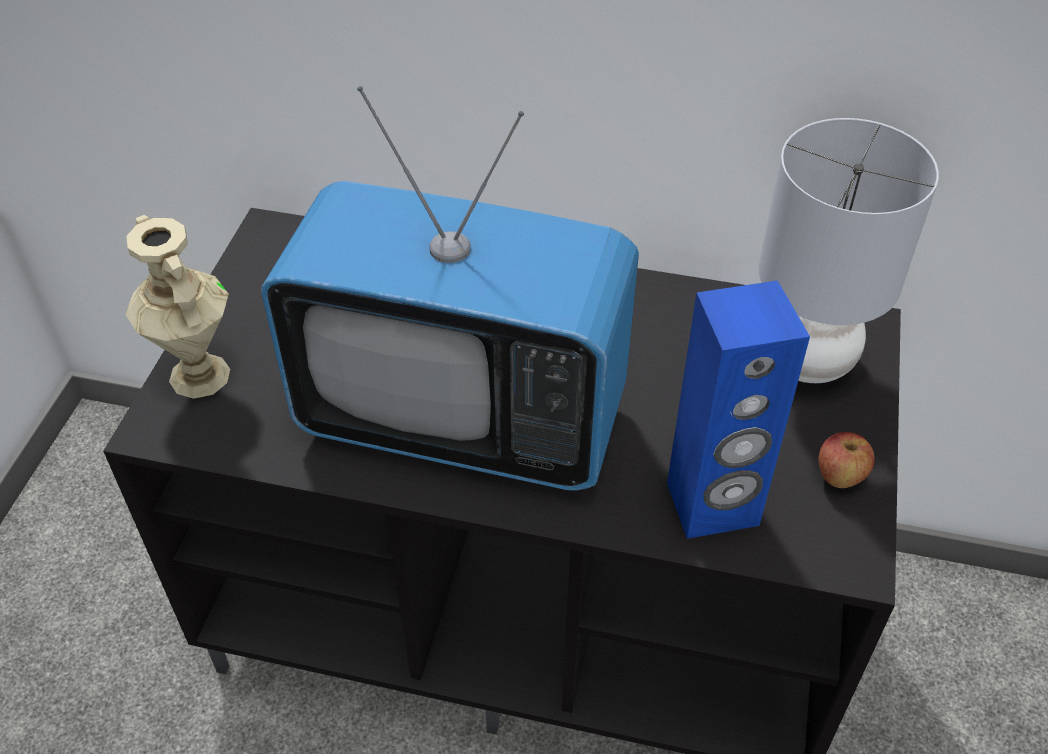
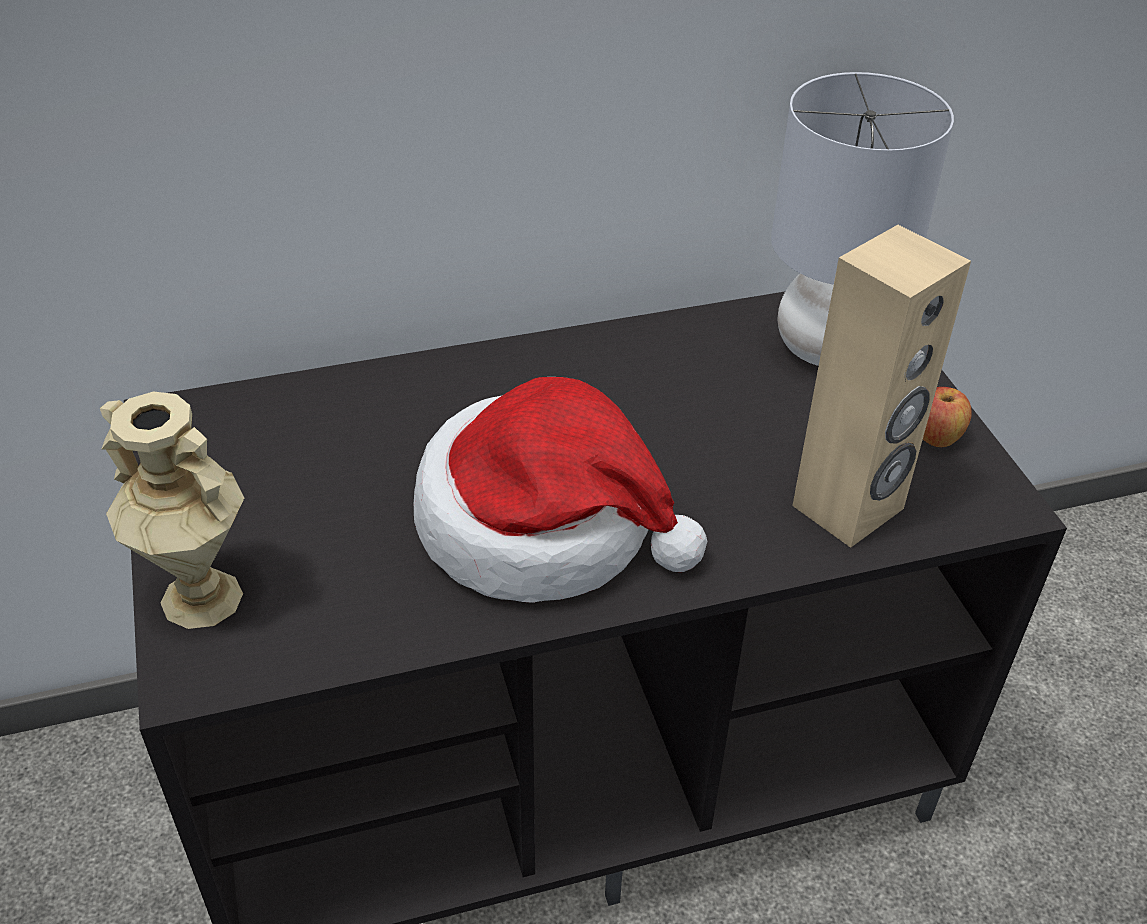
camera: 30 degrees left, 5 degrees down
(463, 418) = (544, 525): television -> hat
(712, 505) = (849, 508): blue speaker -> beige speaker

